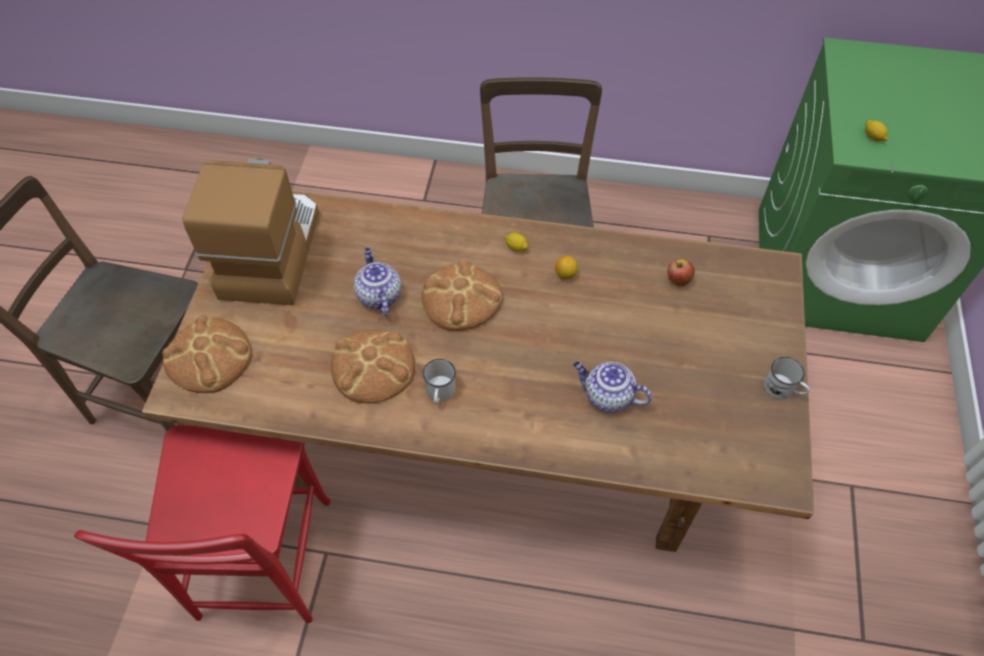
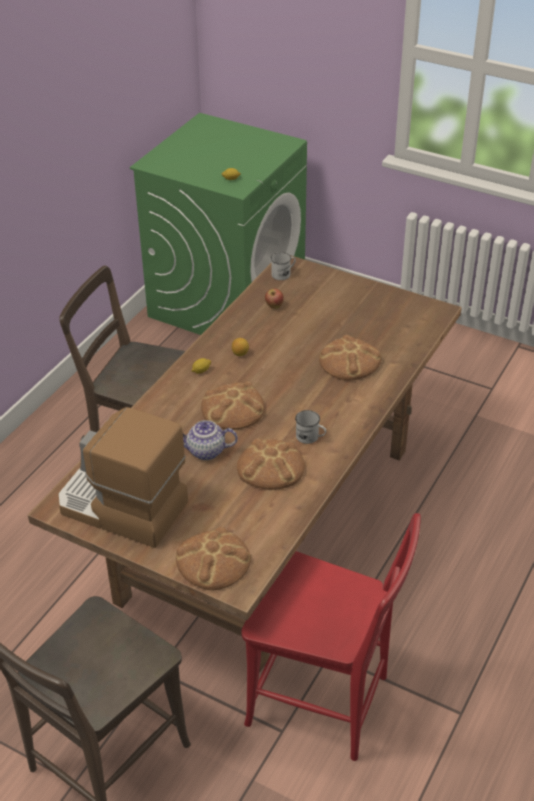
camera: 70 degrees left, 15 degrees down
(607, 396) = (349, 361): teapot -> bread
(783, 389) = (377, 291): white mug -> white mug (283, 274)

